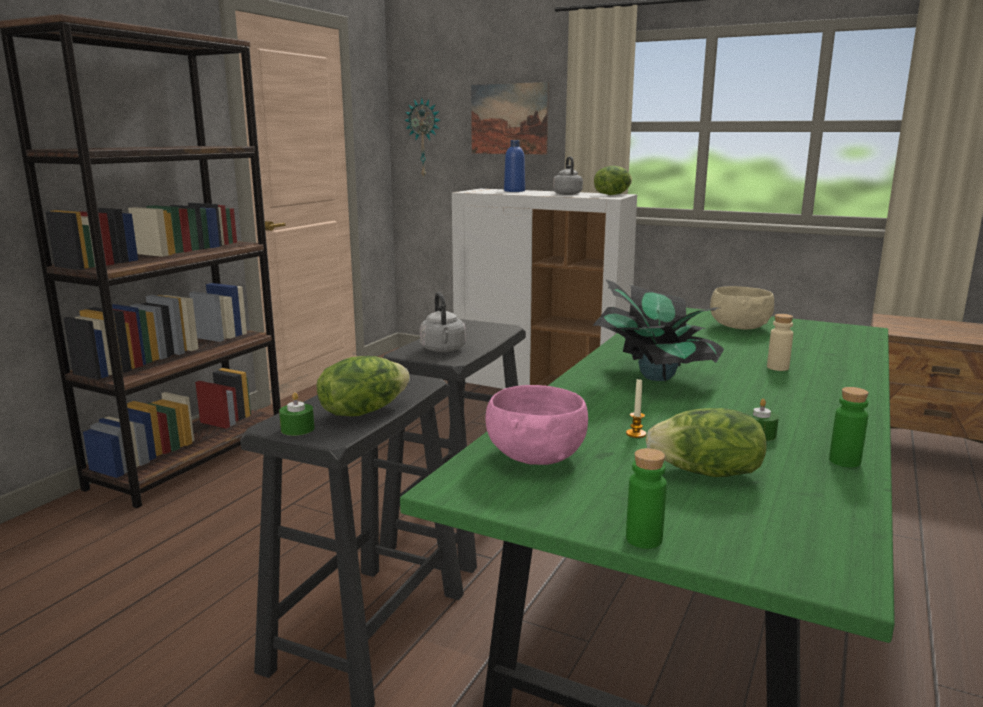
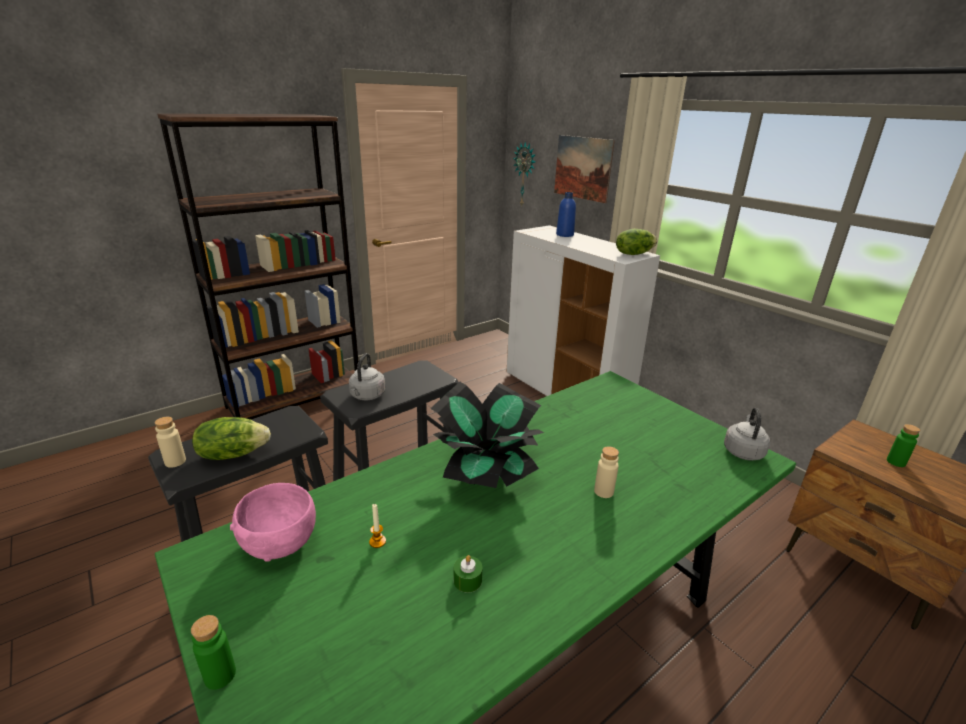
camera: 25 degrees right, 10 degrees up
(297, 429) = (175, 461): green candle -> beige bottle
(567, 194) = (597, 247): grey kettle -> grey kettle (743, 451)
(707, 473) = (363, 614): lettuce -> none
(739, 327) = (643, 422): beige bowl -> none
(844, 461) = (489, 649): green bottle -> green bottle (896, 462)

